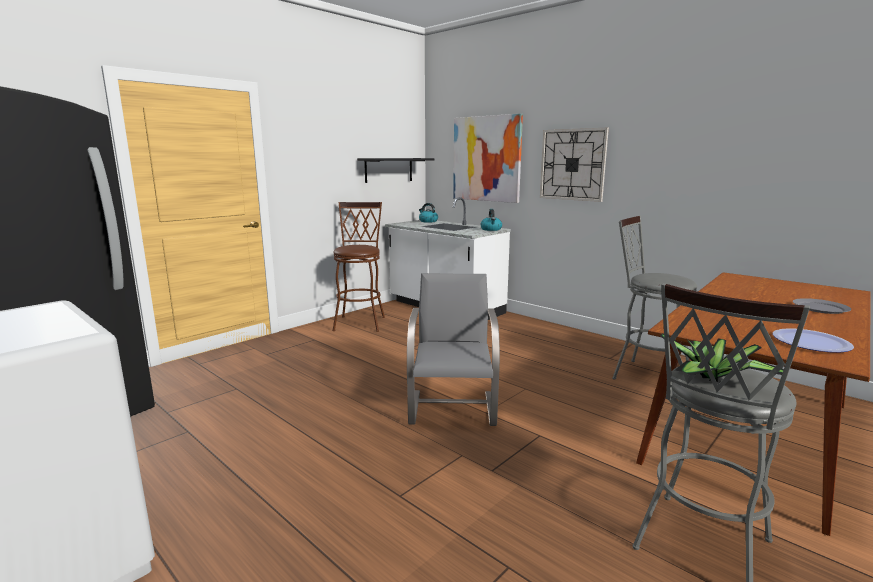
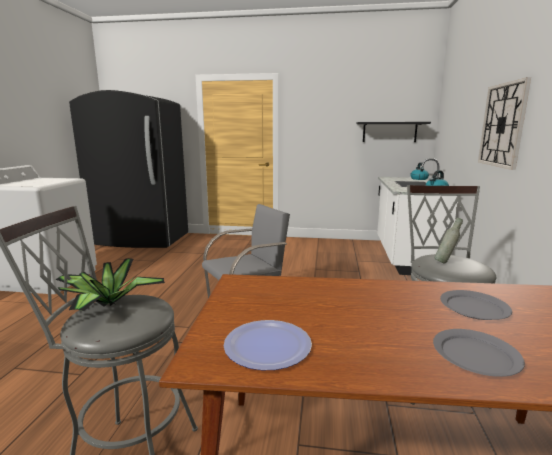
camera: 55 degrees right, 0 degrees up
(361, 322) = (327, 246): brown stool -> none
(486, 159) = (460, 121): picture -> none
(663, 277) = (445, 262): none -> grey bottle
(753, 292) = (474, 307): none -> grey plate

